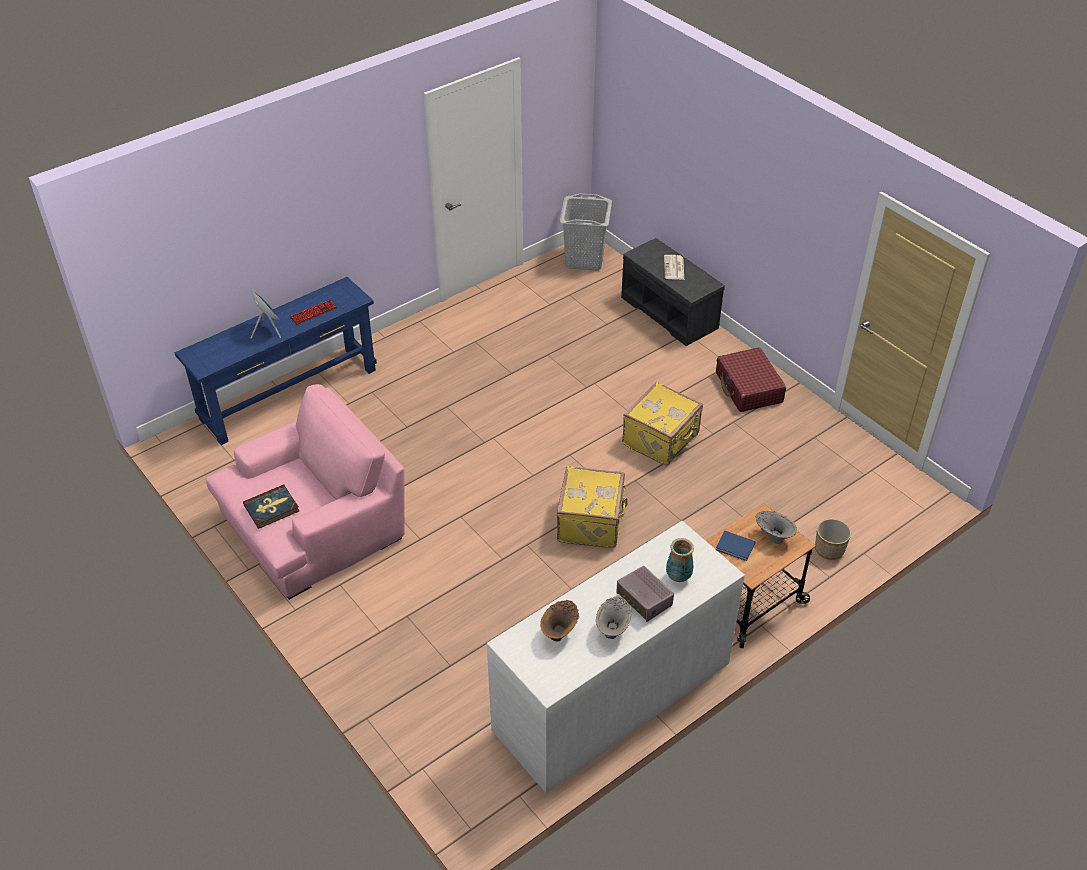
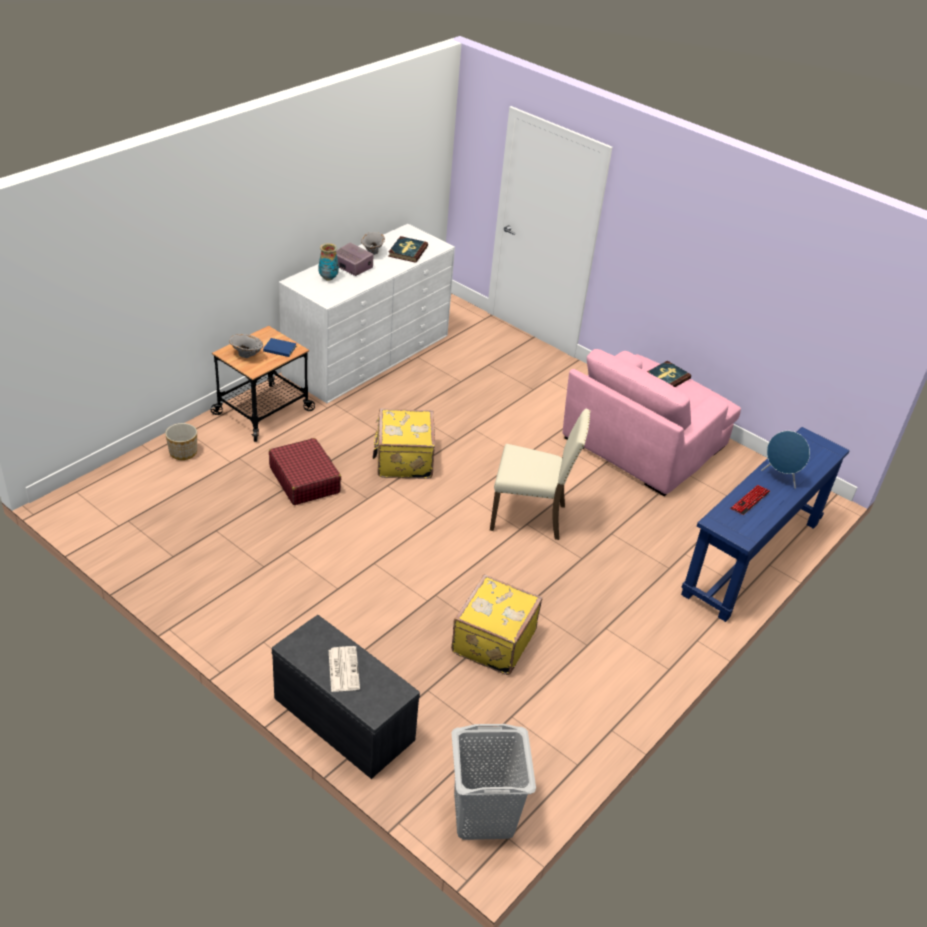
camera: 165 degrees right, 5 degrees down
(478, 449) = (530, 516): none -> beige chair
(560, 632) = (407, 251): brown vase -> book
(662, 439) = (343, 540): yellow suitcase -> yellow suitcase (492, 641)
(748, 388) = (241, 610): red suitcase -> red suitcase (304, 480)

